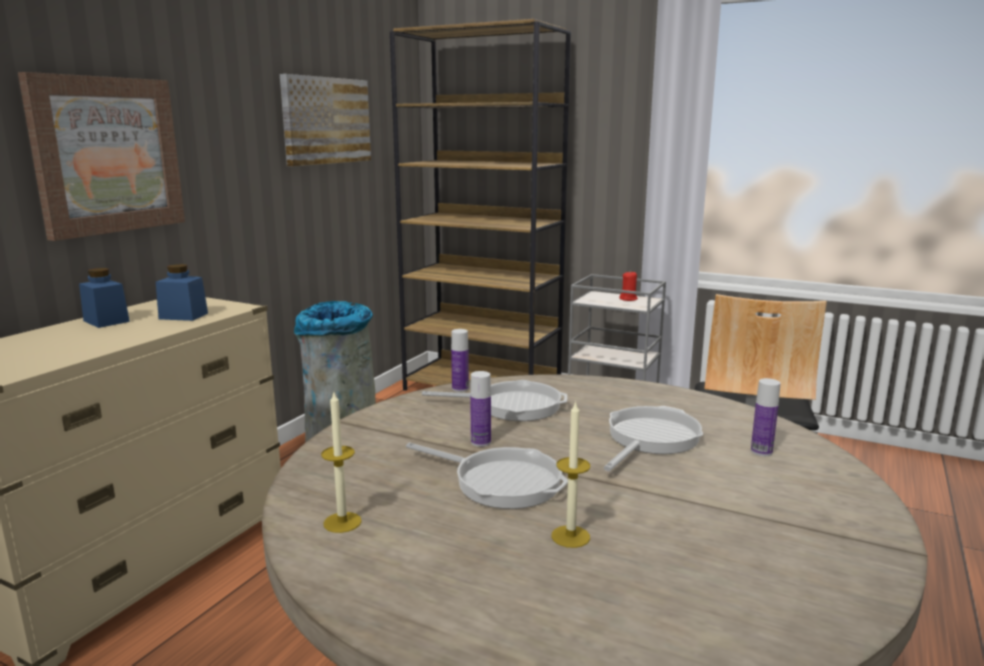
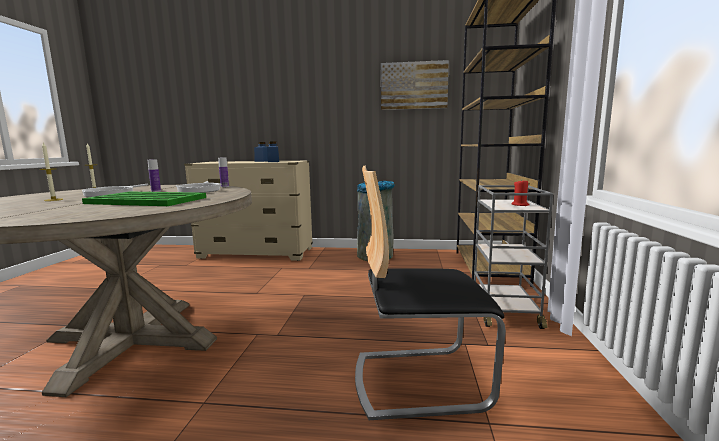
camera: 70 degrees right, 5 degrees down
(107, 155) = (287, 103): picture -> none
(650, 439) = (146, 200): frying pan -> green tray
(761, 451) = (113, 210): bottle -> none

